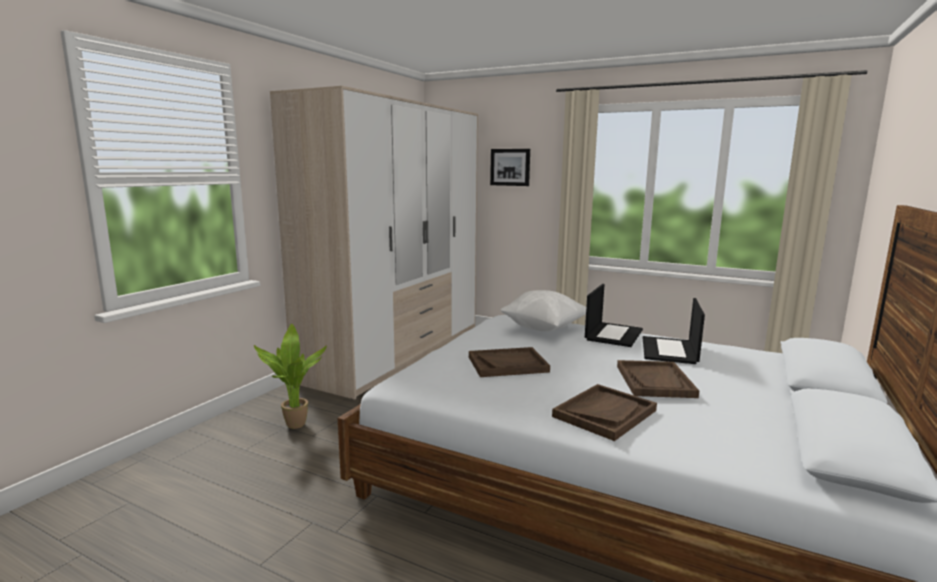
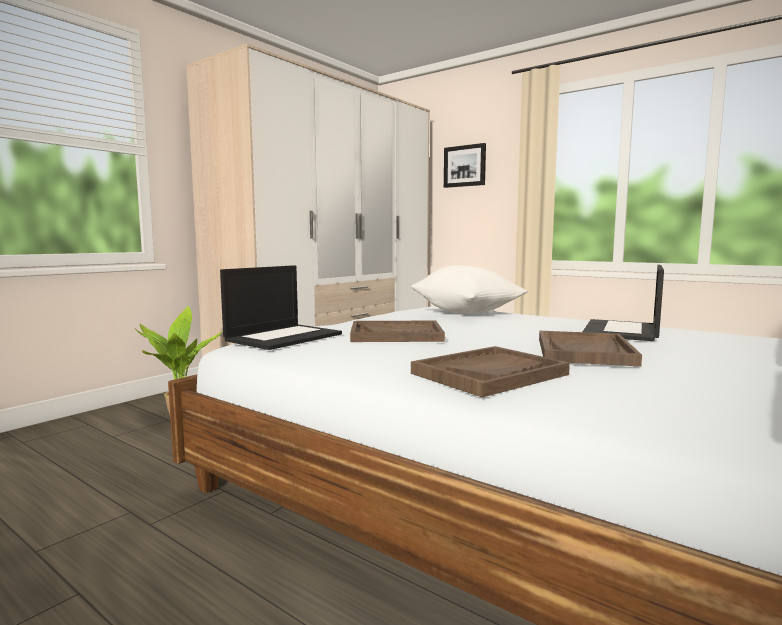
camera: 10 degrees right, 5 degrees down
(613, 334) = (553, 318): laptop -> laptop (284, 337)

